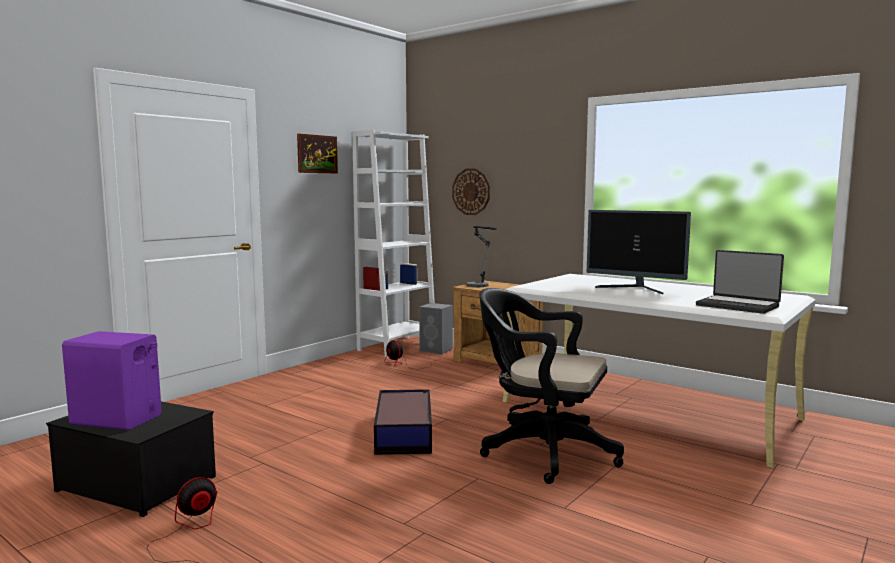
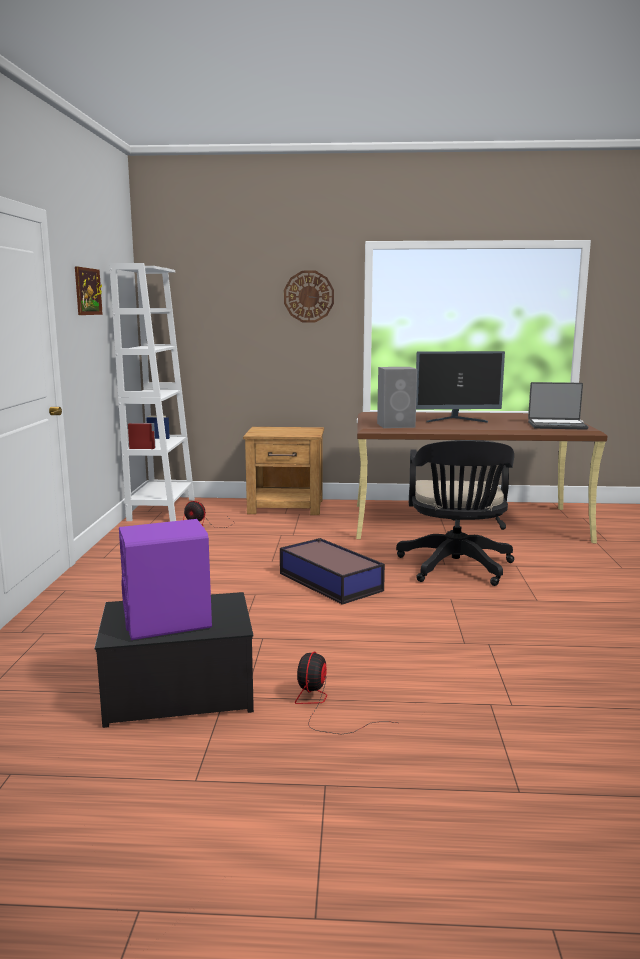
camera: 35 degrees left, 5 degrees up
(437, 350) = (209, 506): grey speaker -> grey speaker (397, 425)
(471, 191) = (230, 333): wall clock -> wall clock (309, 296)
(480, 286) = (269, 433): table lamp -> none
(542, 451) = (456, 568): black office chair -> black office chair turned 75 degrees counterclockwise
(648, 410) = (467, 523): white desk -> brown desk

